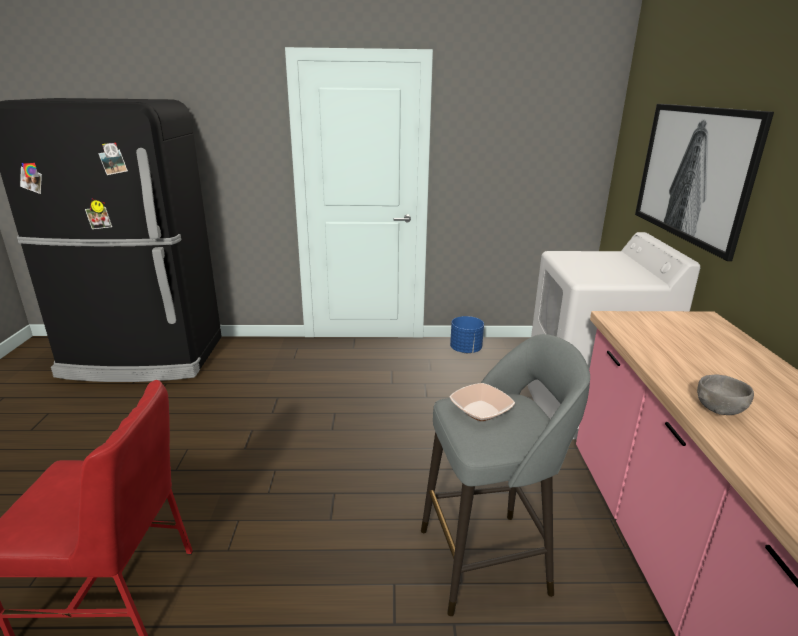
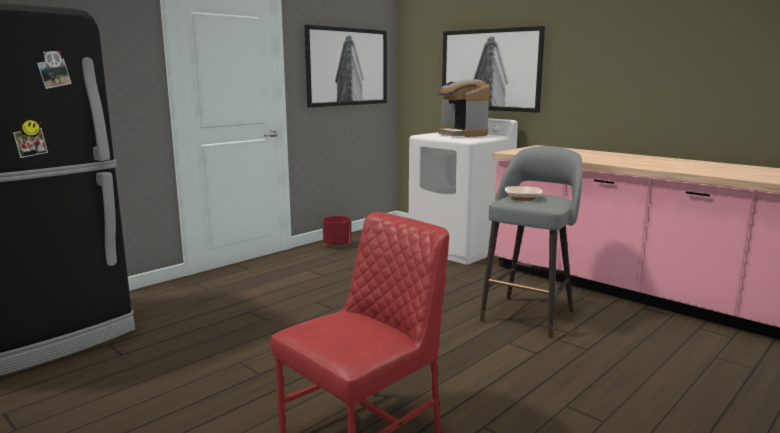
camera: 45 degrees left, 10 degrees down
(466, 350) = (337, 245): blue planter -> red planter
(525, 145) = (347, 67): none -> picture
(607, 265) = (462, 134): none -> coffee machine
(719, 410) = (616, 162): grey bowl -> none

